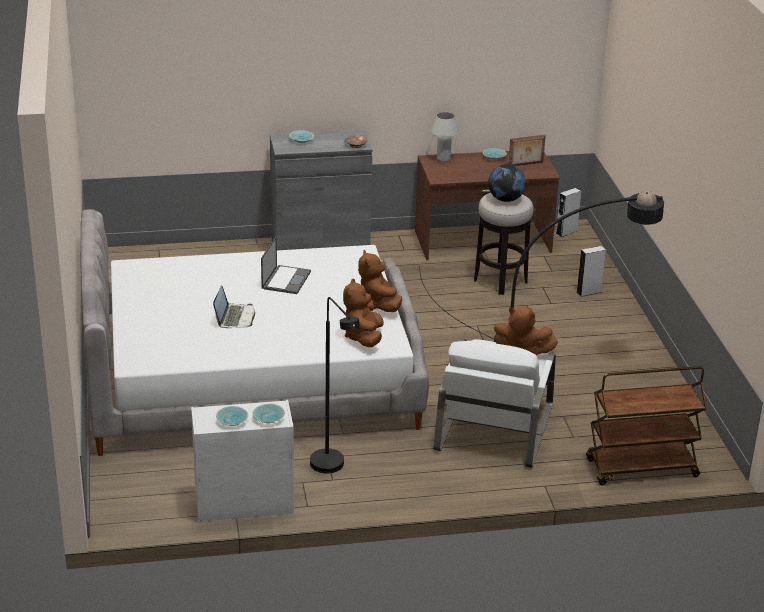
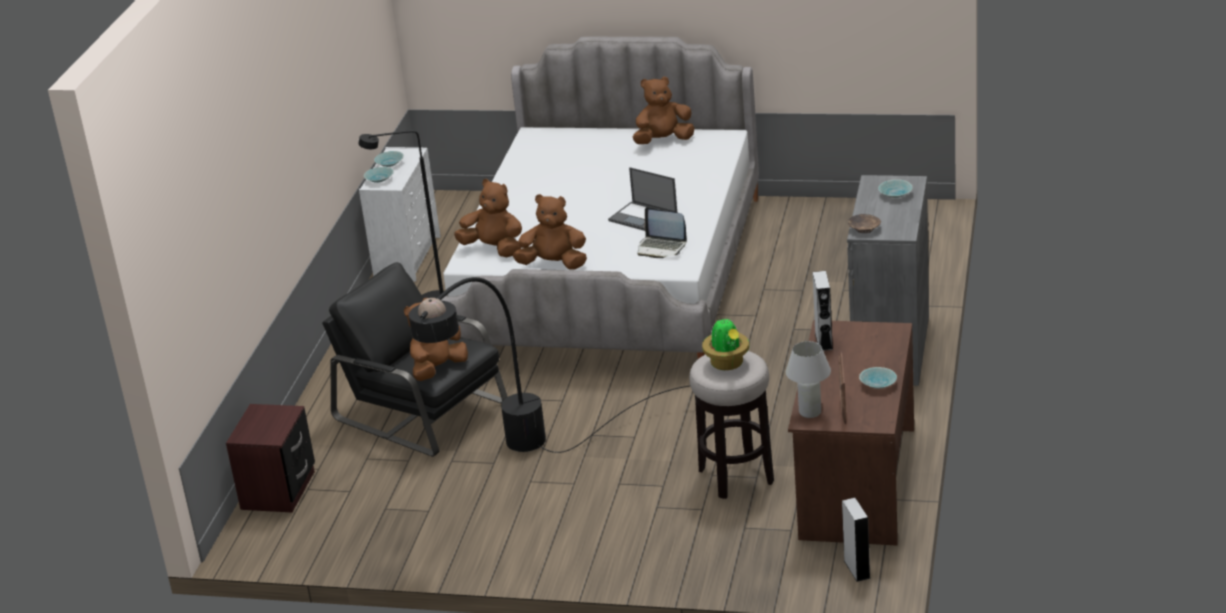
camera: 115 degrees right, 0 degrees up
(139, 294) = (663, 141): none -> brown plush toy
(235, 317) = (583, 185): laptop -> laptop (661, 247)
(443, 159) = (890, 341): white table lamp -> white table lamp (810, 412)
(494, 426) = (422, 410): white armchair -> black armchair
(505, 199) = (727, 364): globe -> potted plant
(588, 292) = (668, 547): grey speaker -> grey speaker (823, 341)
(641, 469) = (278, 490): brown cart -> brown nightstand

